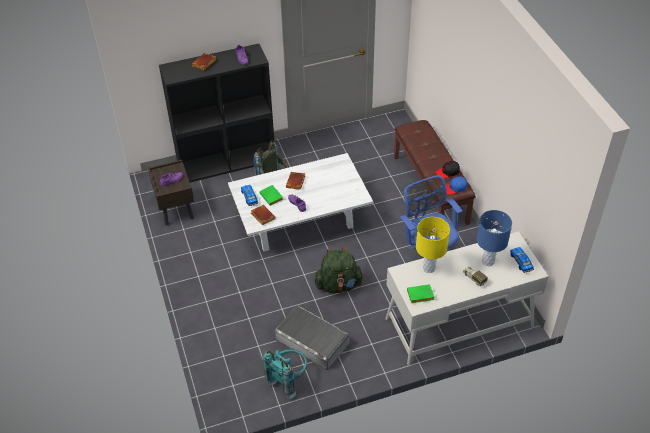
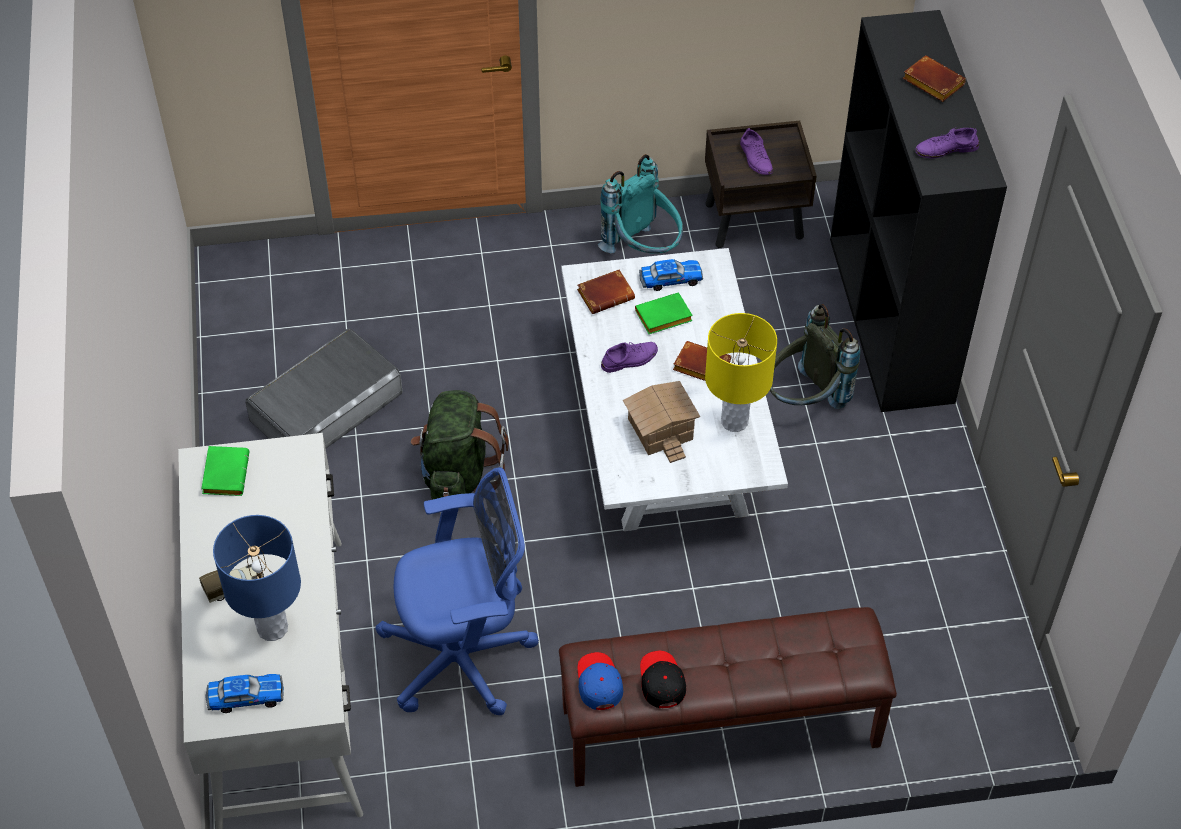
camera: 100 degrees right, 5 degrees up
(288, 379) = (252, 356): turquoise backpack -> turquoise backpack (644, 250)
(331, 190) = (659, 429): none -> toy house
(429, 268) = (294, 508): yellow table lamp -> yellow table lamp (734, 421)

